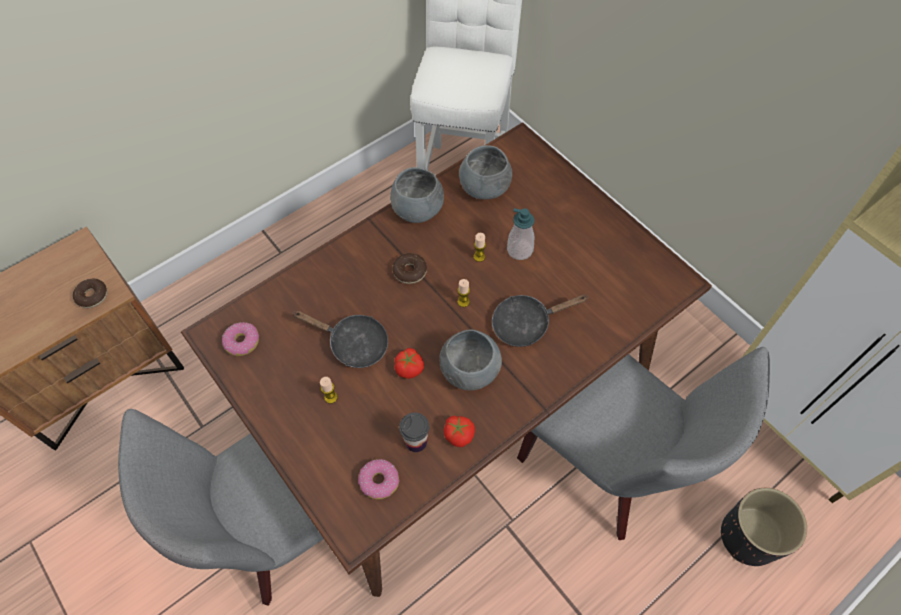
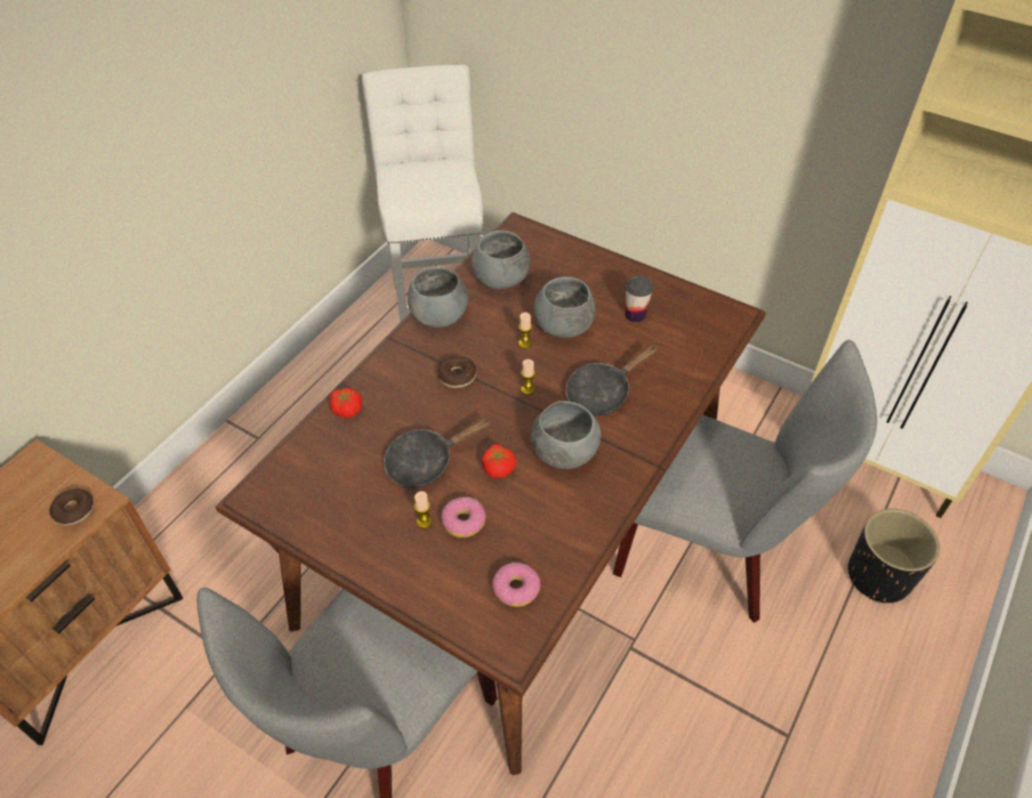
camera: 20 degrees left, 10 degrees down
(242, 342) = (296, 496): donut -> donut (464, 522)
(353, 344) = (426, 462): black frying pan -> black frying pan turned 150 degrees clockwise
(416, 442) = (538, 537): cup -> cup (635, 315)
(459, 434) = (581, 516): tomato -> tomato (347, 409)
(519, 250) = (564, 327): soap dispenser -> grey bowl

